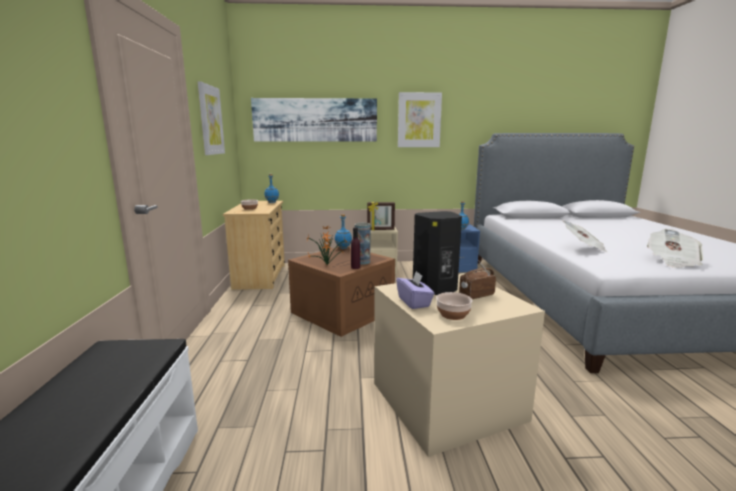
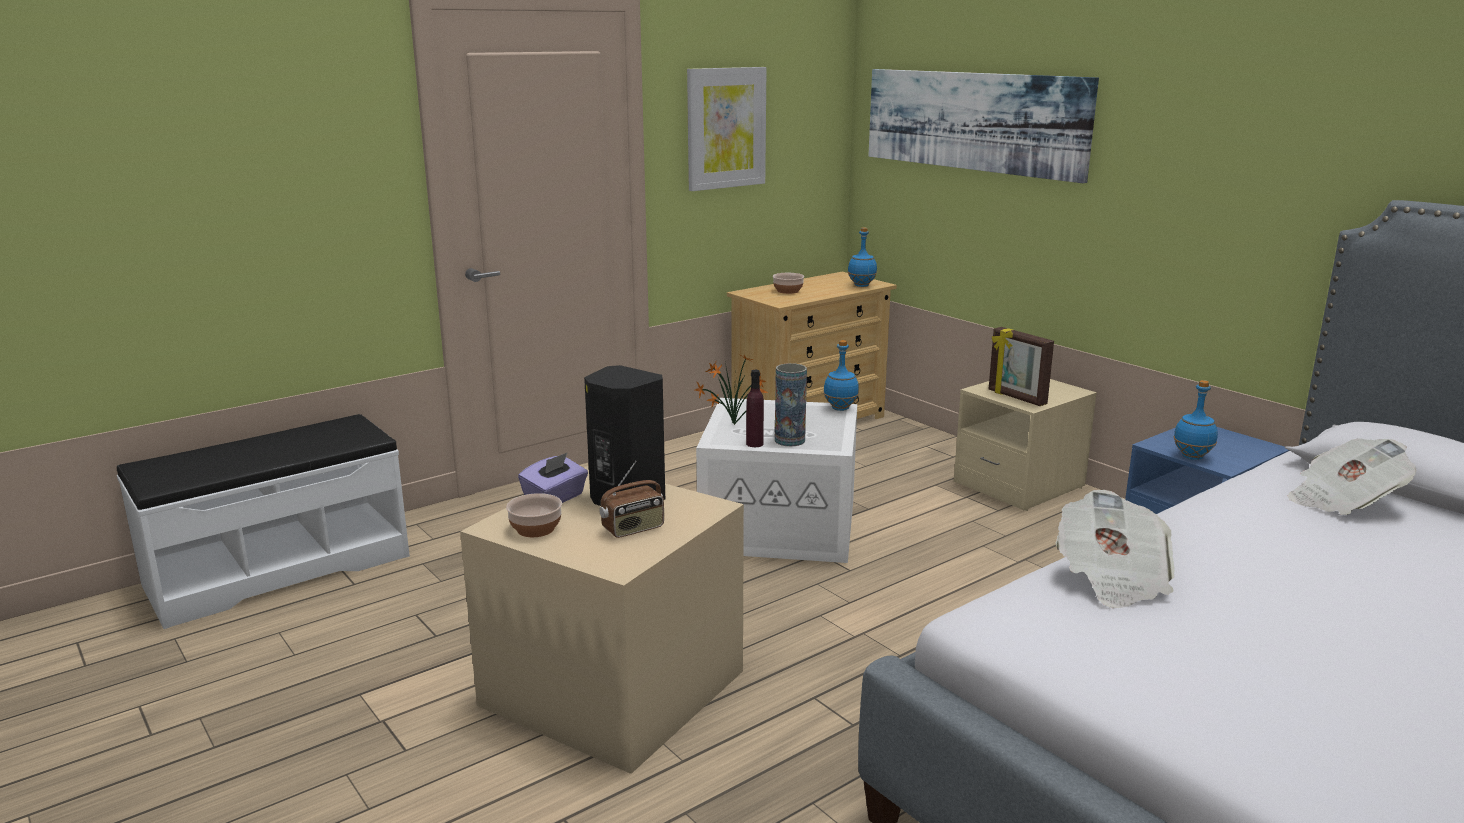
camera: 55 degrees right, 5 degrees up
(342, 311) = (782, 524): brown storage box -> white storage box
(419, 120) = (1194, 139): picture -> none
(476, 295) = (633, 529): radio -> radio turned 120 degrees clockwise
(672, 261) = (1192, 698): newspaper -> newspaper (1343, 501)

